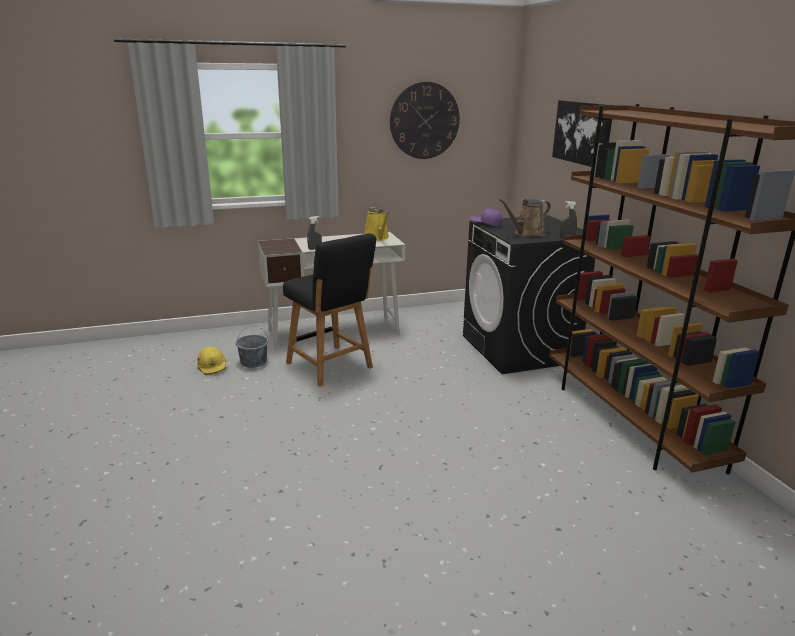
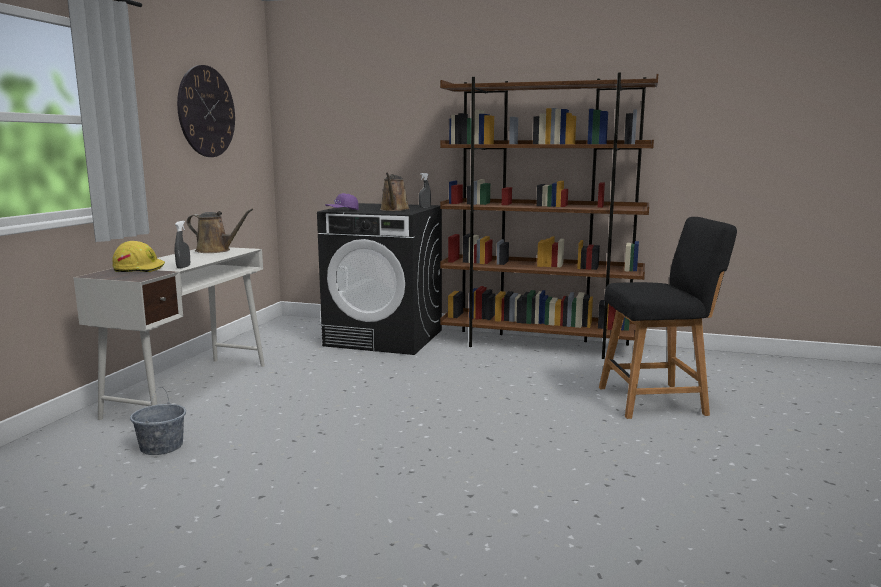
camera: 55 degrees left, 10 degrees down
(213, 367) = (116, 474): yellow hard hat -> yellow hard hat (139, 269)
(331, 367) = (266, 410): black chair -> black chair (657, 400)
(377, 238) = (216, 250): yellow watering can -> brown watering can
(583, 133) = (390, 116): picture -> none

